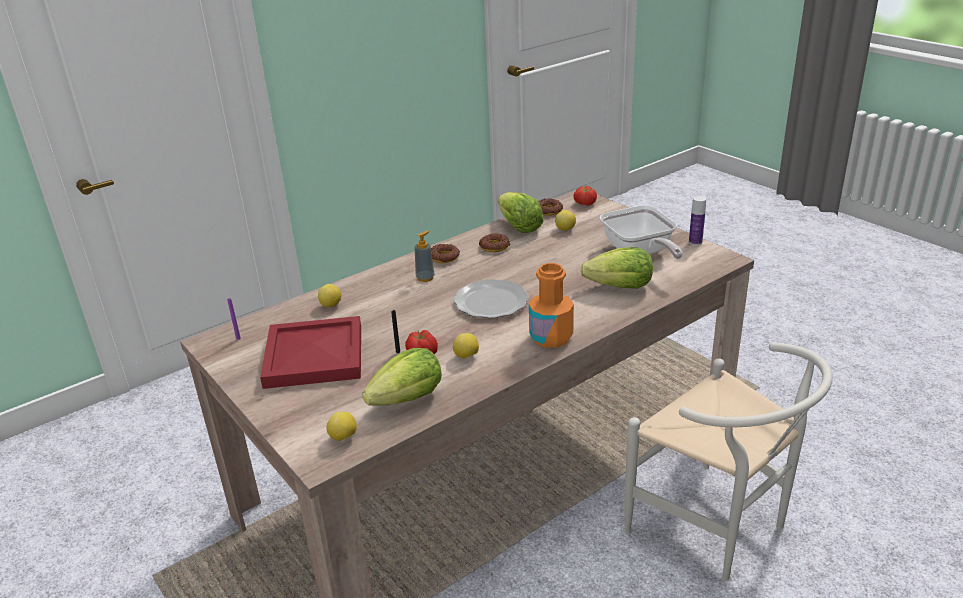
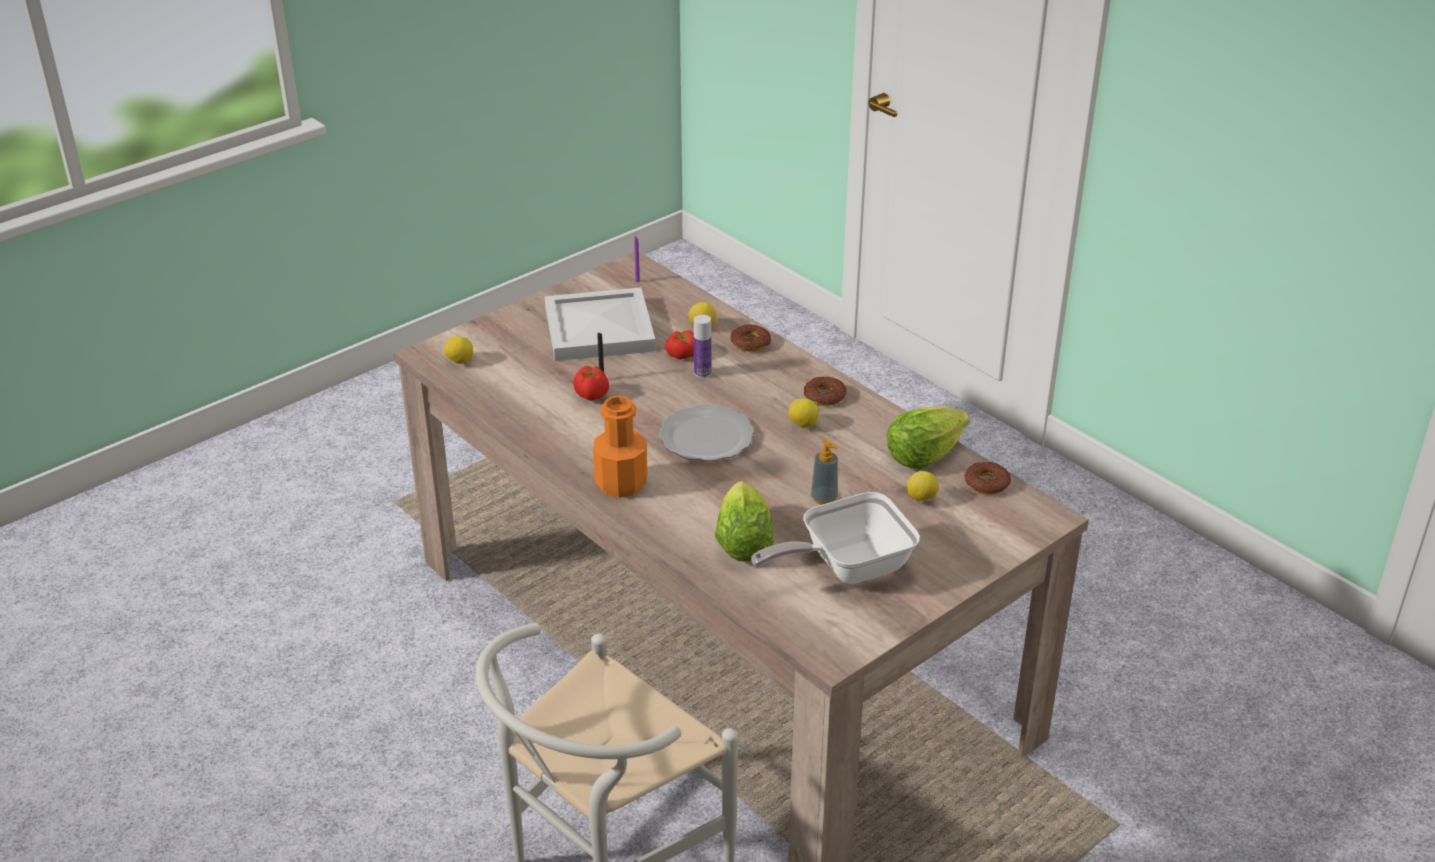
camera: 85 degrees right, 5 degrees up
(316, 356) = (598, 330): red tray -> white tray
(408, 399) = (514, 392): lettuce -> none
(425, 278) = (768, 385): soap dispenser -> soap dispenser (824, 498)
(466, 357) = (586, 424): lemon -> lemon (802, 425)
(494, 246) = (859, 435): donut -> donut (750, 343)
(585, 203) = (1021, 520): tomato -> tomato (682, 354)
(695, 242) = (888, 629): bottle -> bottle (702, 373)

